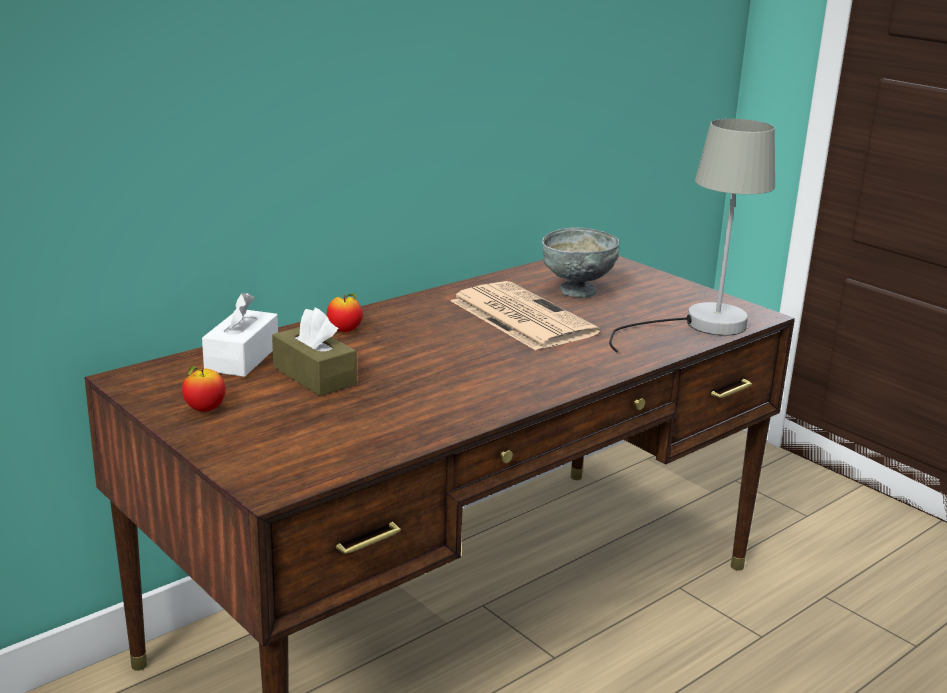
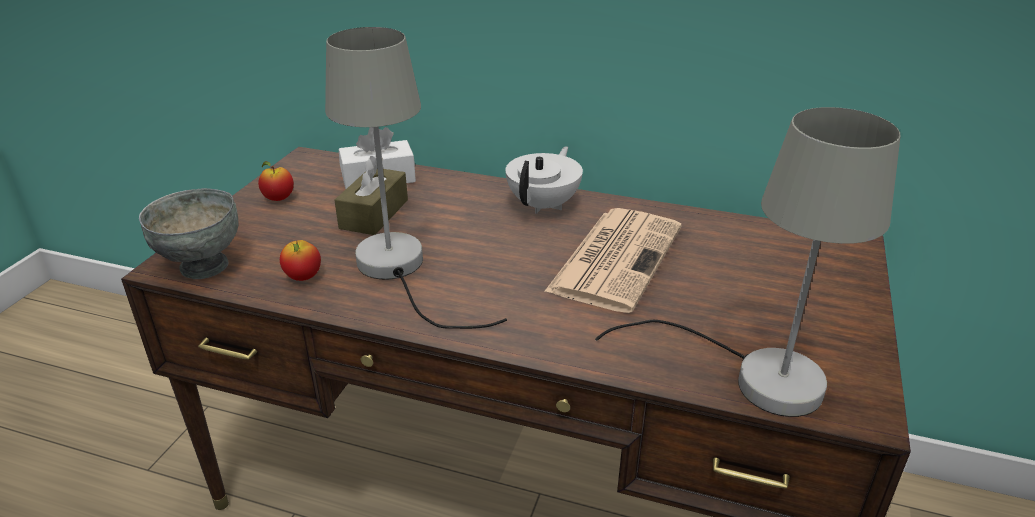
camera: 60 degrees right, 10 degrees up
(345, 331) = (475, 194): apple -> apple (303, 277)
(404, 314) = (544, 205): none -> white teapot
(434, 389) = (400, 271): none -> grey table lamp
(577, 292) = (730, 266): grey bowl -> grey bowl (202, 267)

